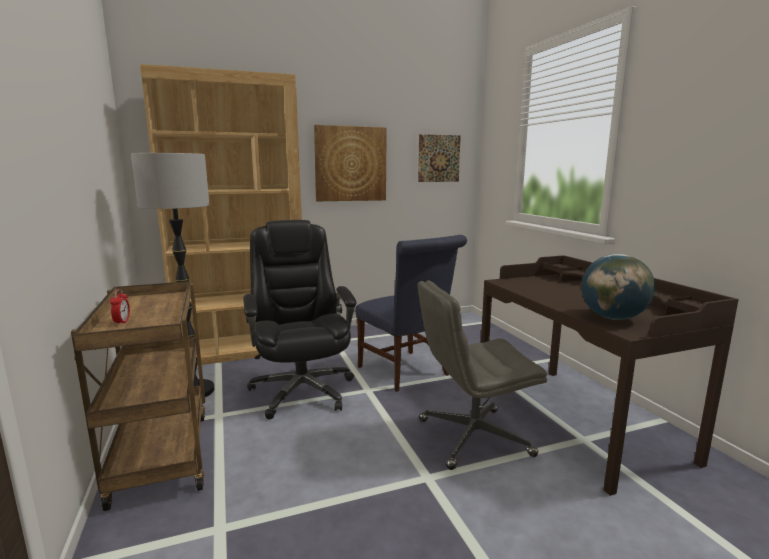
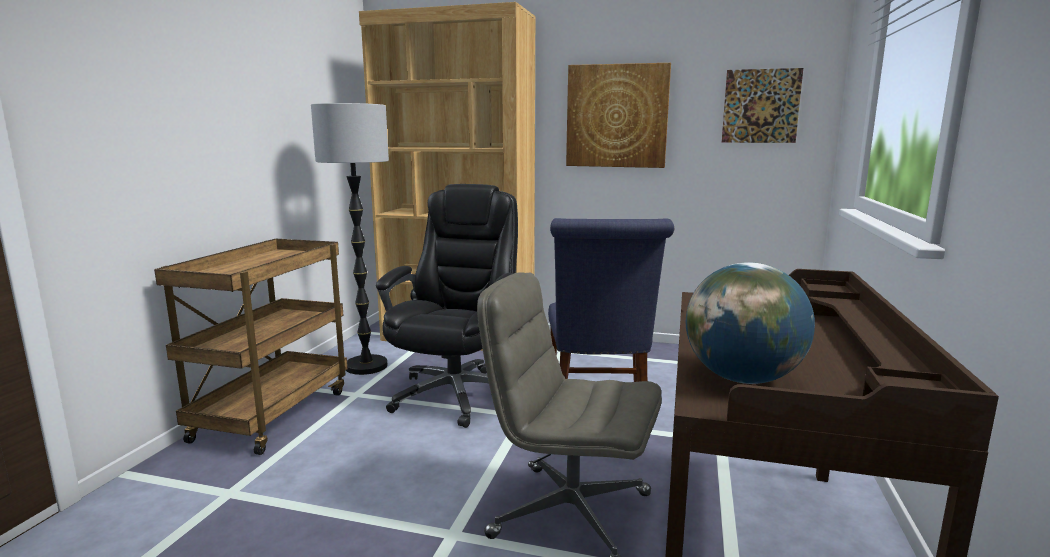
camera: 35 degrees right, 0 degrees up
(122, 322) = (227, 269): alarm clock -> none

